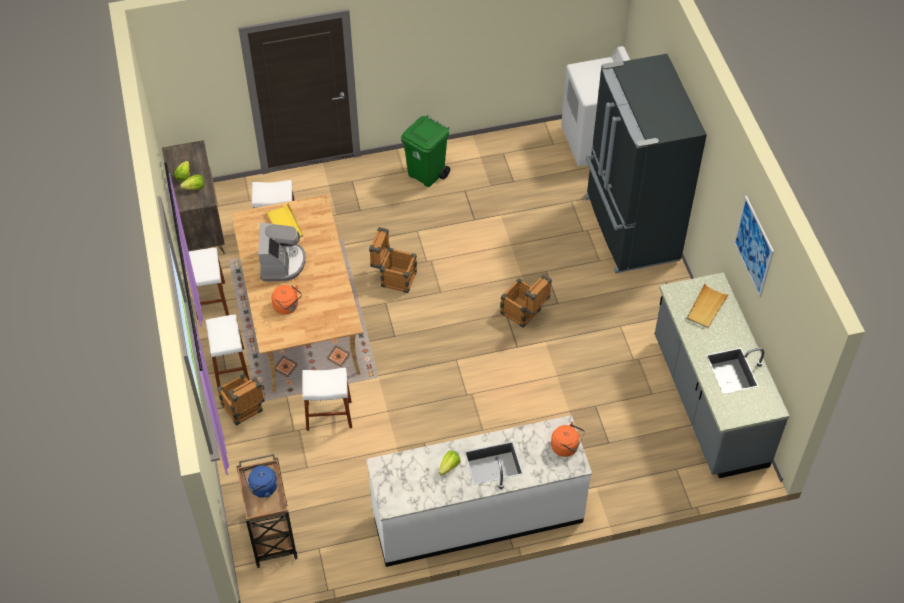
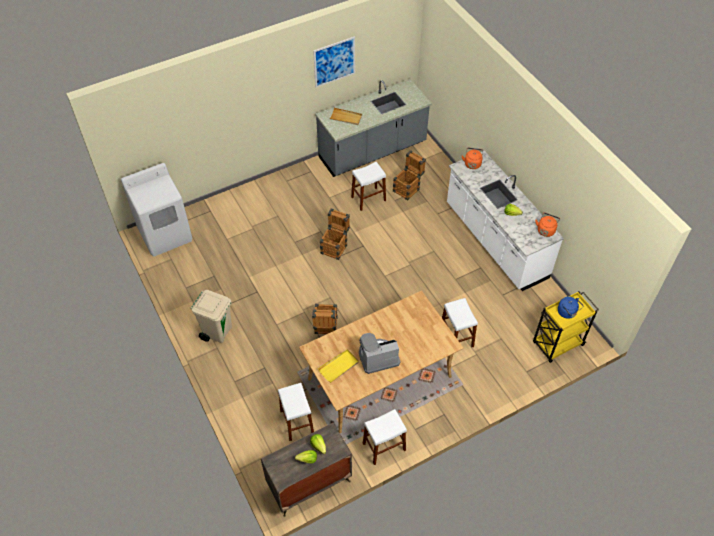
camera: 105 degrees left, 0 degrees up
(231, 368) = (441, 411): white stool -> white stool (368, 199)
(244, 411) = (474, 390): crate -> crate (408, 188)
(271, 533) = (557, 344): brown cart -> yellow cart
(287, 307) = (417, 341): orange kettle -> orange kettle (546, 230)
(427, 174) = (217, 331): green trash can -> beige trash can
(630, 229) = (246, 204): black fridge -> none

